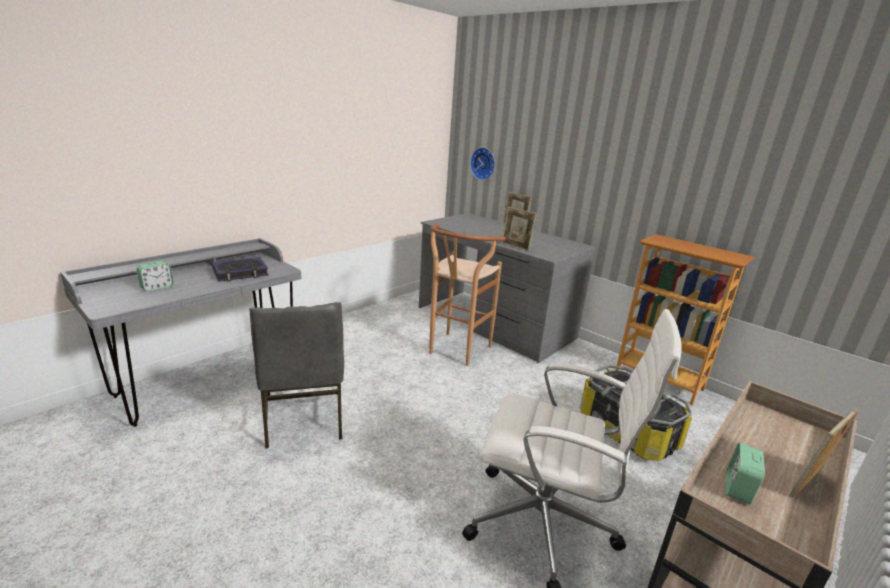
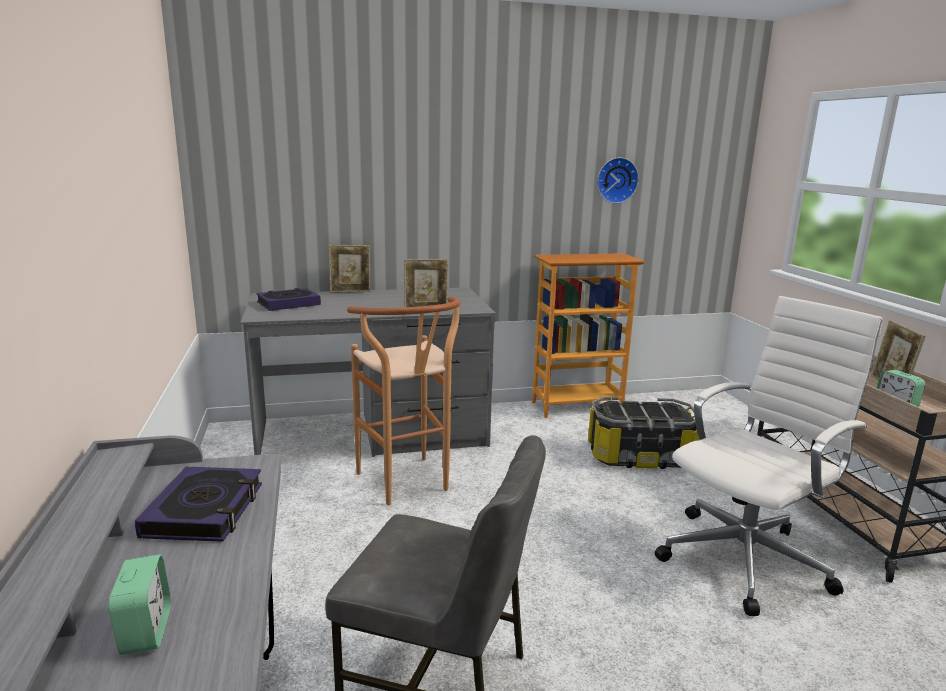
camera: 55 degrees left, 5 degrees down
(465, 221) = (288, 304): none -> book
(484, 163) = (267, 211): wall clock -> wall clock (616, 180)

